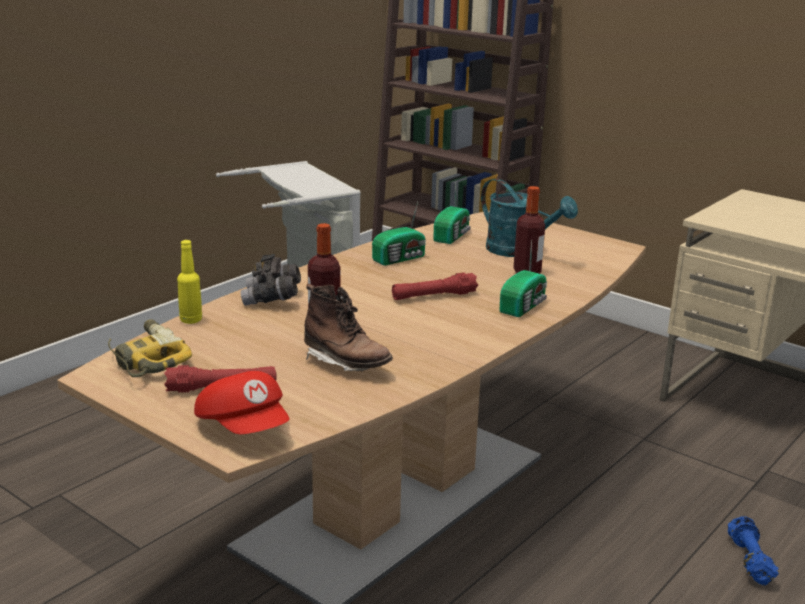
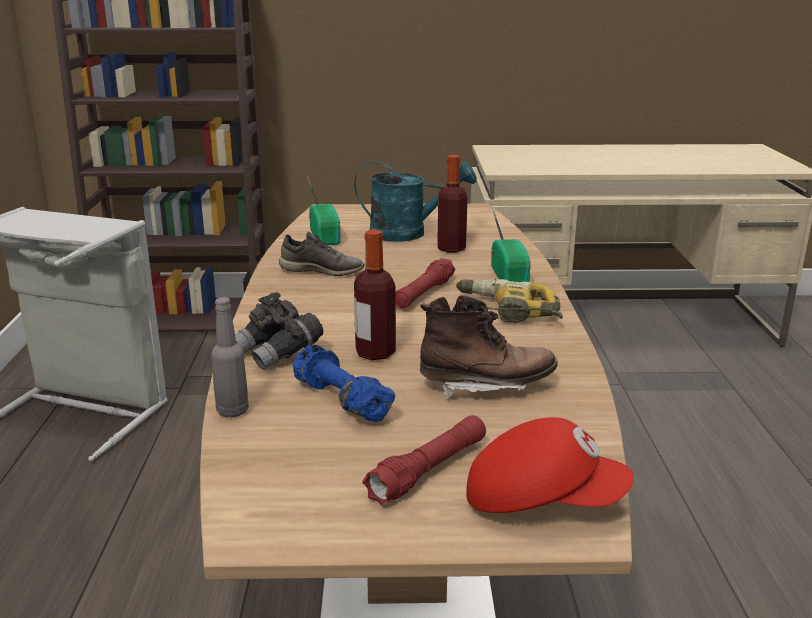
camera: 40 degrees left, 0 degrees up
(145, 359) = (271, 480): power drill -> power drill (506, 311)
(191, 320) = (232, 411): yellow bottle -> grey bottle
(401, 258) = (322, 270): radio -> grey shoe
(748, 560) = (696, 445): blue dumbbell -> blue dumbbell (340, 401)

